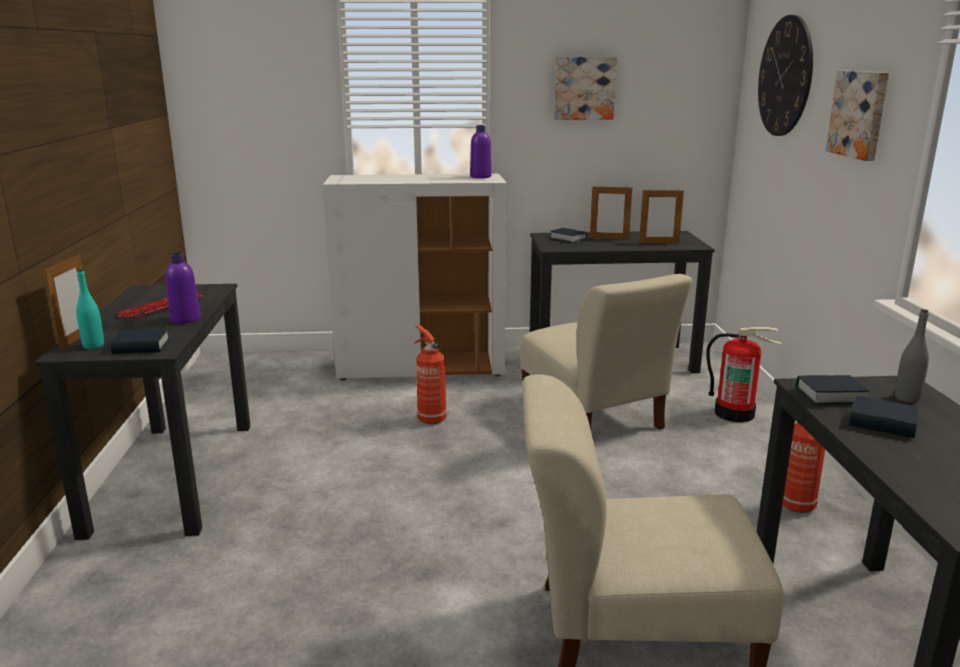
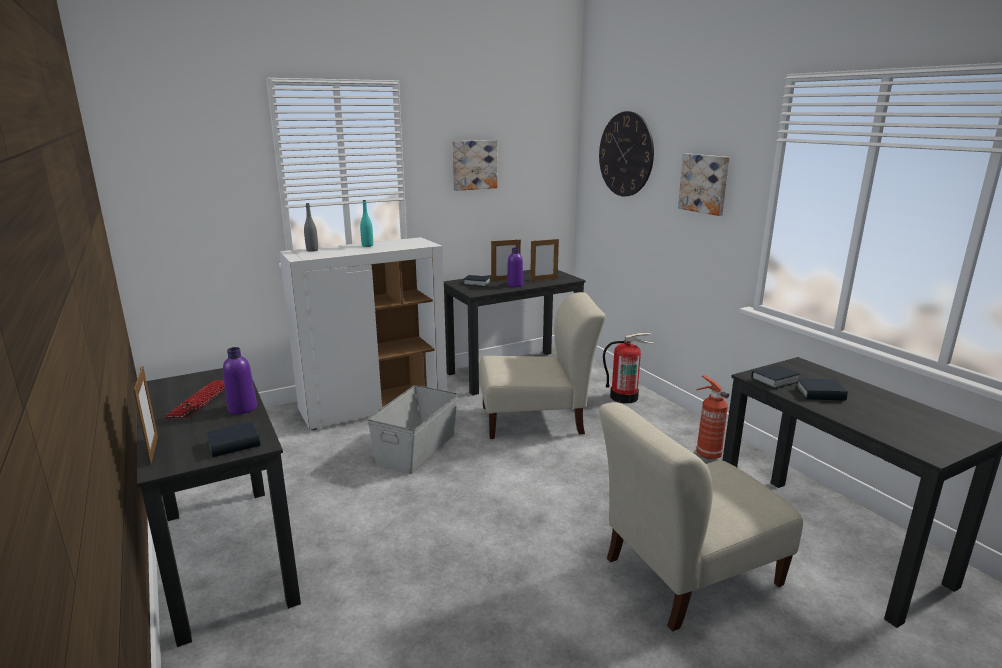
camera: 25 degrees left, 0 degrees up
(93, 346) = (181, 453): turquoise bottle -> turquoise bottle (367, 246)
(430, 419) = (417, 448): fire extinguisher -> grey storage box
(480, 176) = (413, 242): purple bottle -> purple bottle (515, 285)
(594, 417) = (537, 420): beige chair -> beige chair turned 45 degrees counterclockwise
(906, 398) = (812, 373): grey bottle -> grey bottle (312, 250)

